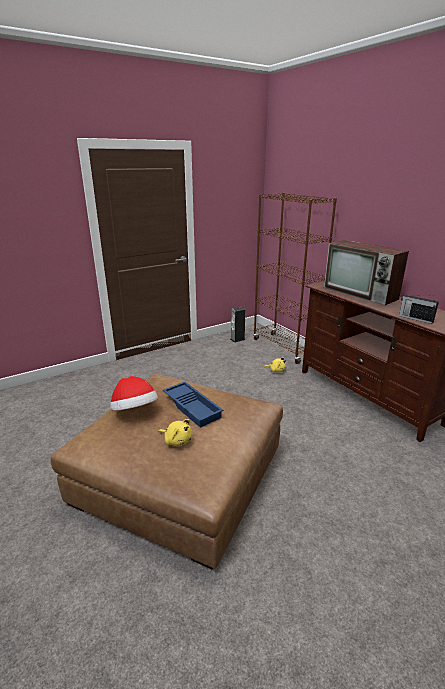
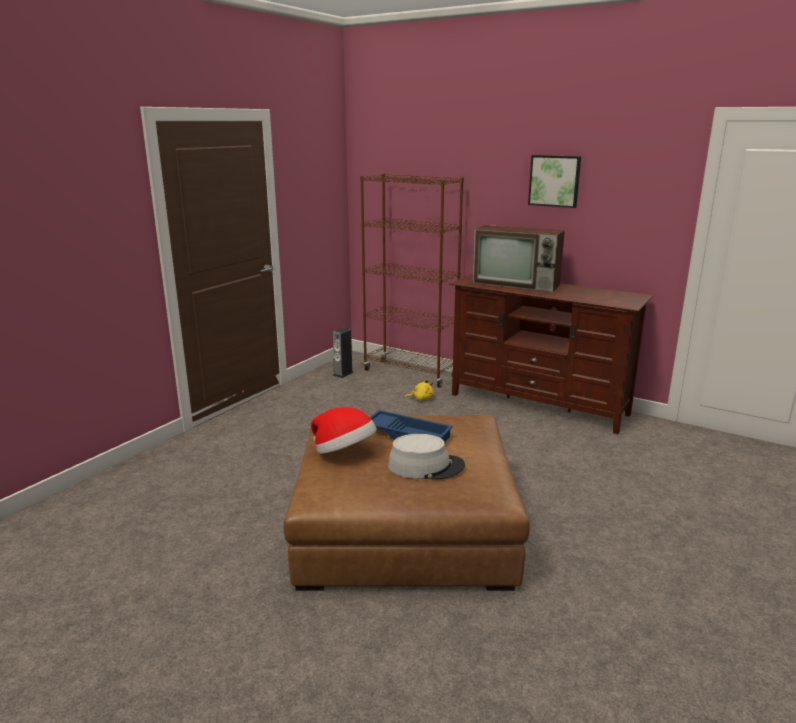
camera: 25 degrees left, 5 degrees down
(177, 440) = (426, 466): yellow plush toy -> grey hat
(410, 204) = (554, 181): none -> picture
(415, 318) = (593, 299): radio -> none

